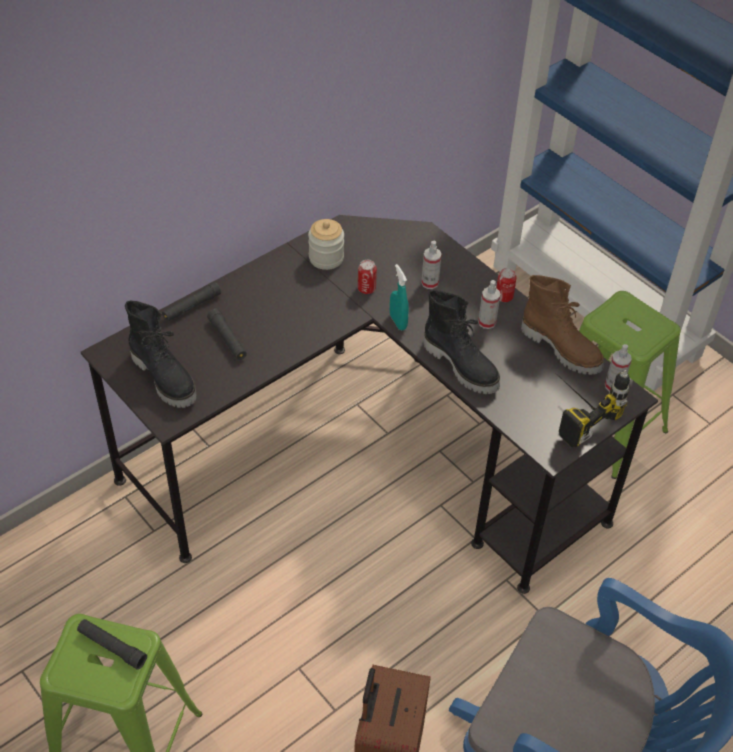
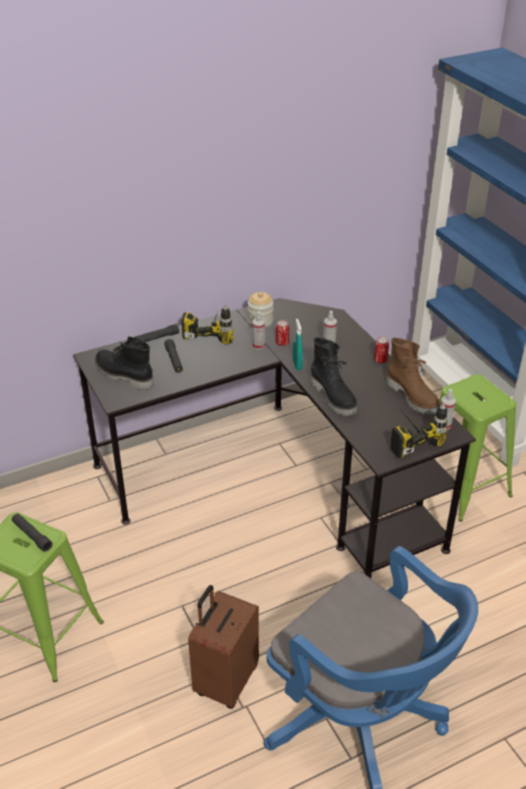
camera: 15 degrees right, 10 degrees down
(165, 378) = (123, 376): black boot -> black boot turned 150 degrees clockwise
(264, 283) = (212, 331): none -> power drill
(487, 322) = (362, 374): spray bottle -> spray bottle (258, 345)

